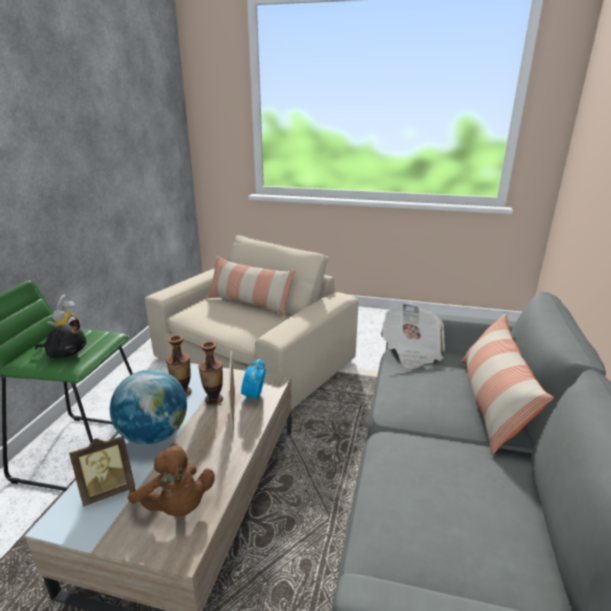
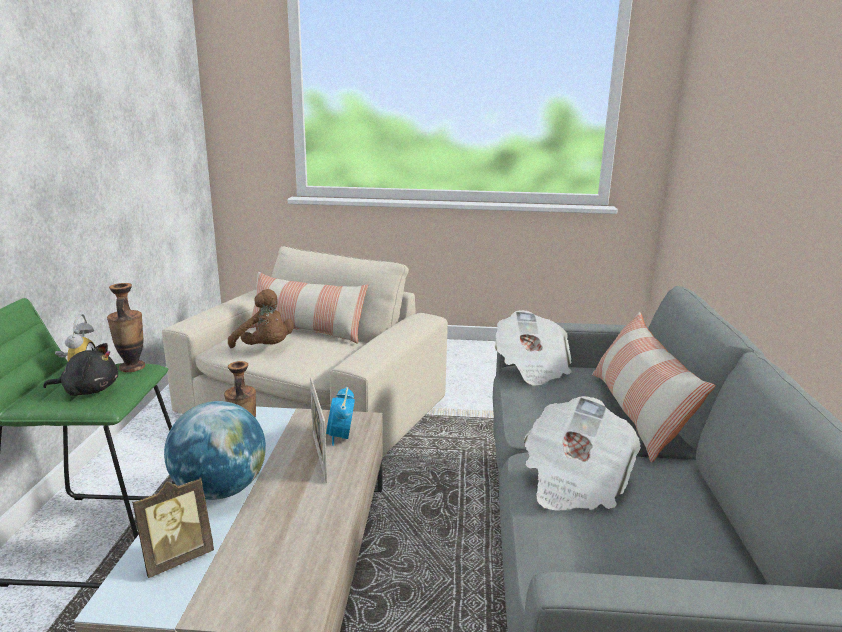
camera: 10 degrees left, 5 degrees down
(176, 507) = (276, 566): brown plush toy -> brown plush toy (265, 348)
(214, 400) = (289, 445): vase -> vase (132, 367)
(417, 467) = (574, 481): none -> newspaper

